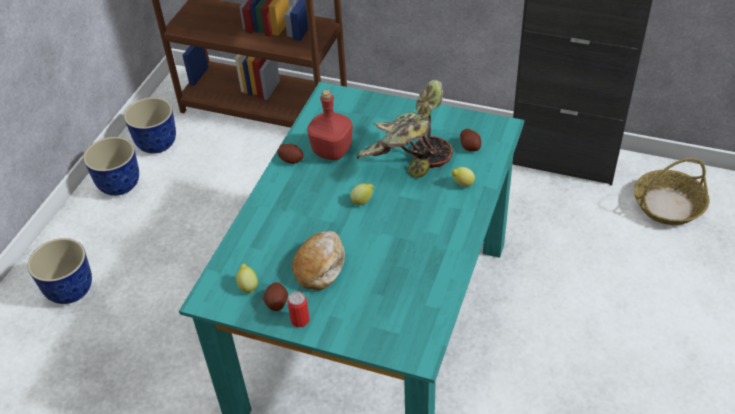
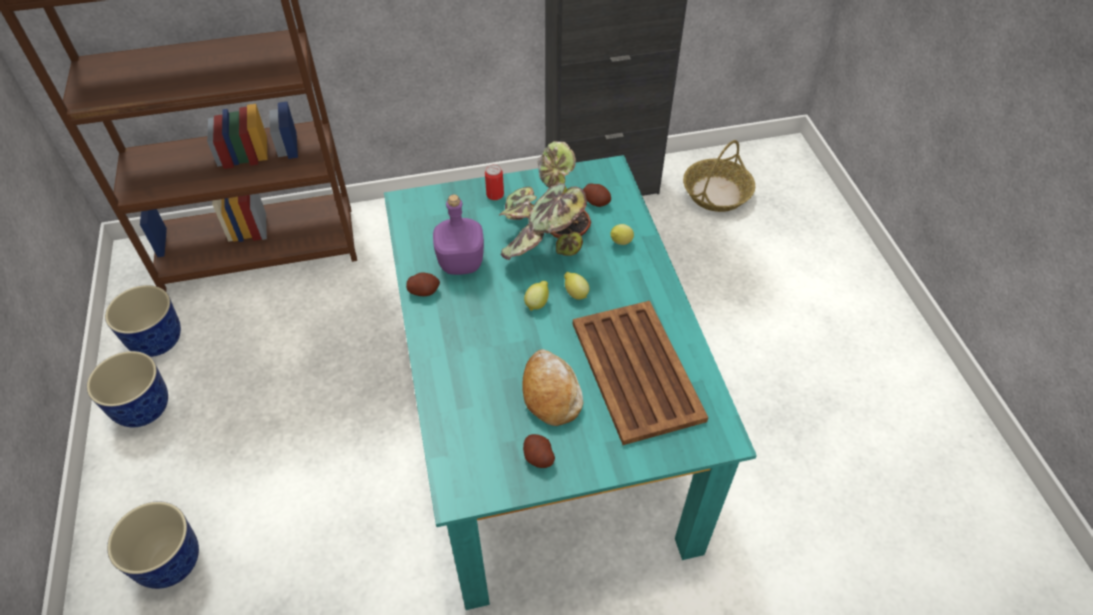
camera: 35 degrees left, 5 degrees up
(248, 286) = (492, 454): lemon -> lemon (575, 293)
(300, 320) = (578, 463): can -> can (495, 194)
(331, 151) = (460, 263): red bottle -> purple bottle
(394, 280) = (636, 372): none -> brown tray

